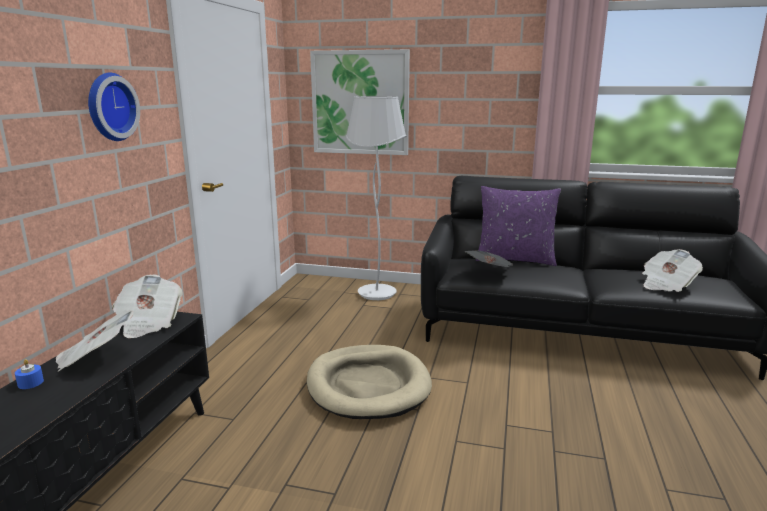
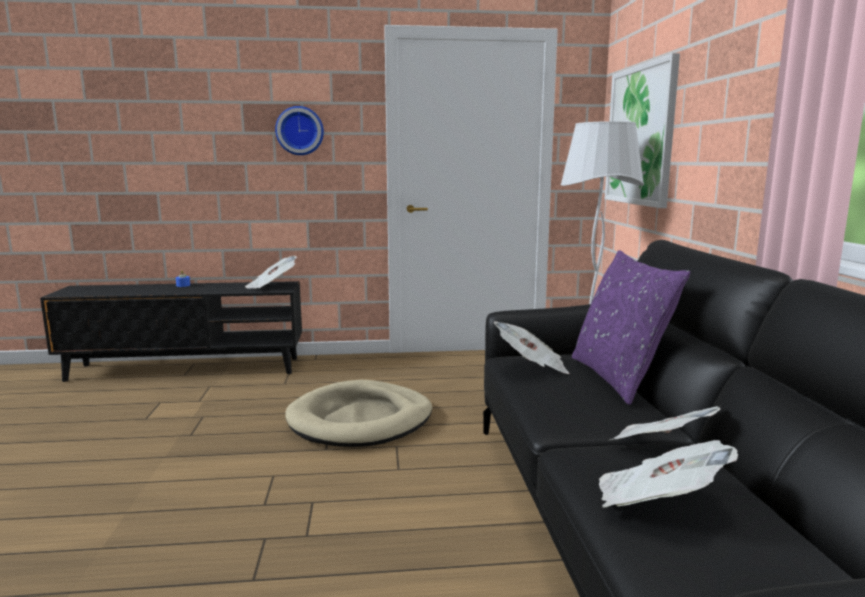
camera: 70 degrees right, 5 degrees down
(95, 358) = (215, 288): newspaper -> newspaper (659, 449)

